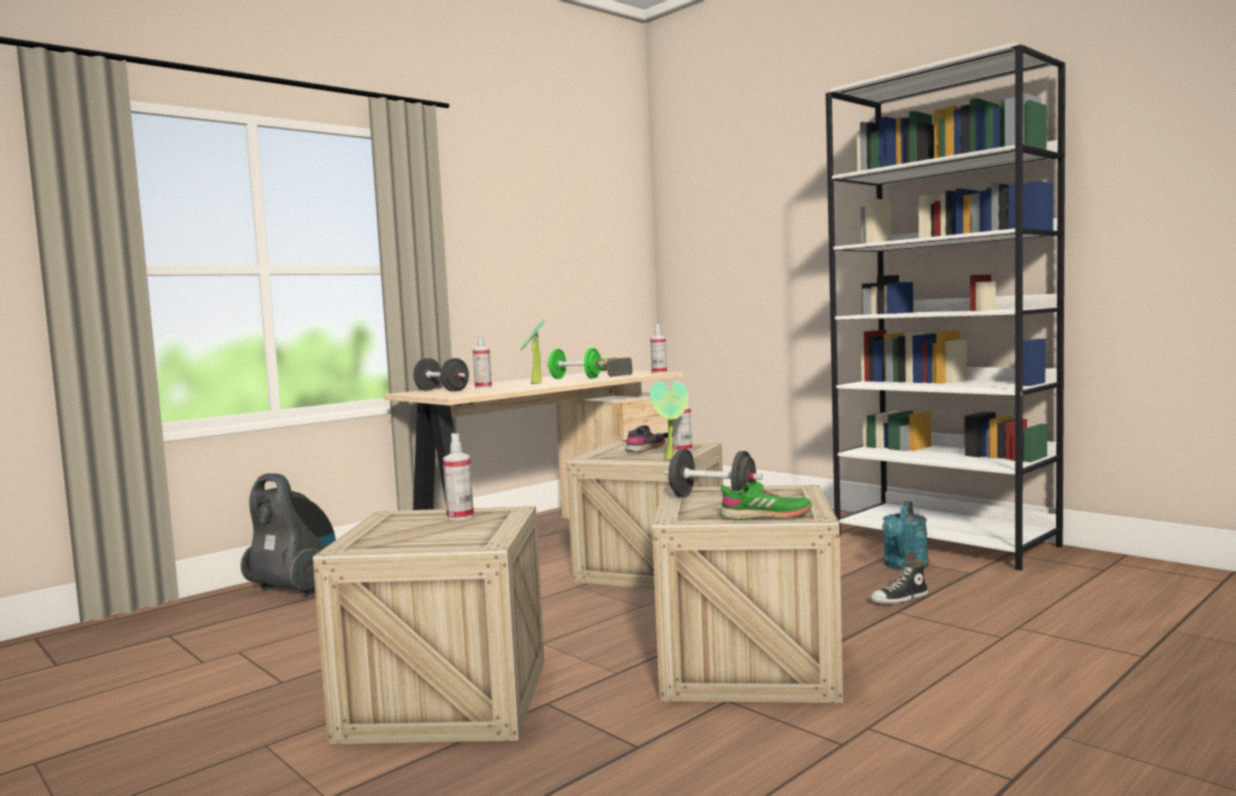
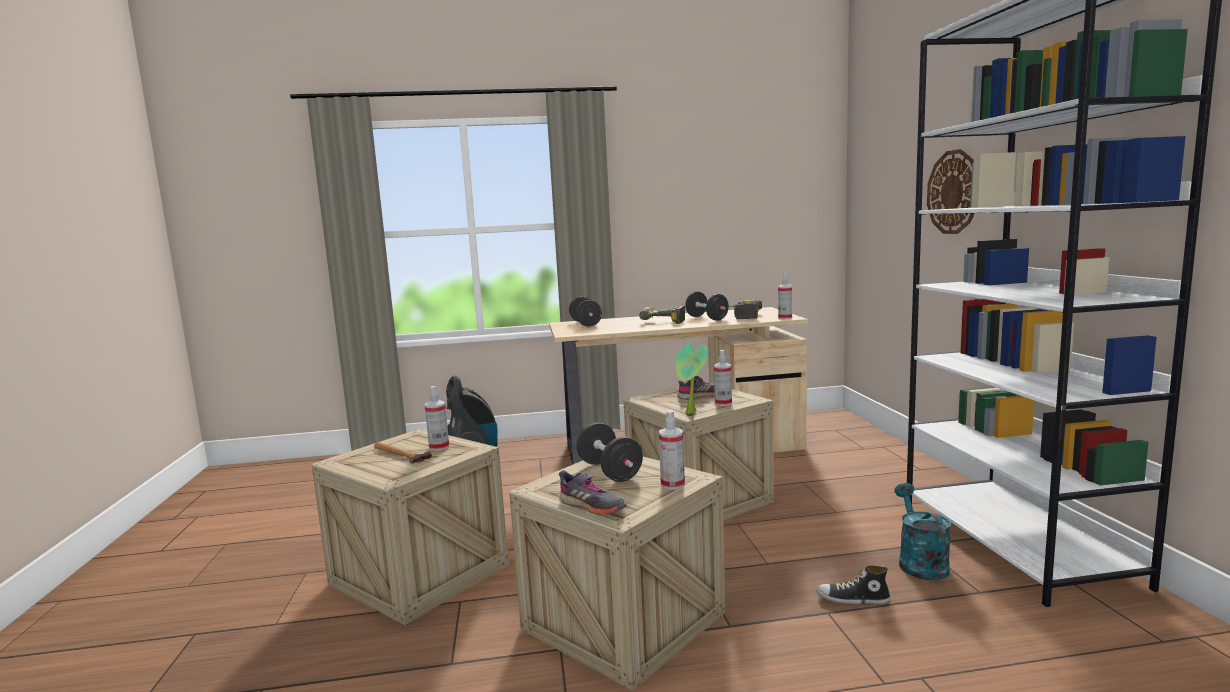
camera: 35 degrees right, 5 degrees up
(424, 529) = (399, 454): none -> hammer
(483, 387) = (619, 323): spray bottle -> spray bottle (672, 484)
(535, 383) = (660, 322): potted plant -> power drill
(575, 378) = (707, 318): green dumbbell -> black dumbbell
(765, 516) = (591, 506): green shoe -> grey shoe
(808, 241) = (953, 192): none -> wall clock
(904, 566) = (919, 562): turquoise watering can -> turquoise watering can turned 120 degrees clockwise

